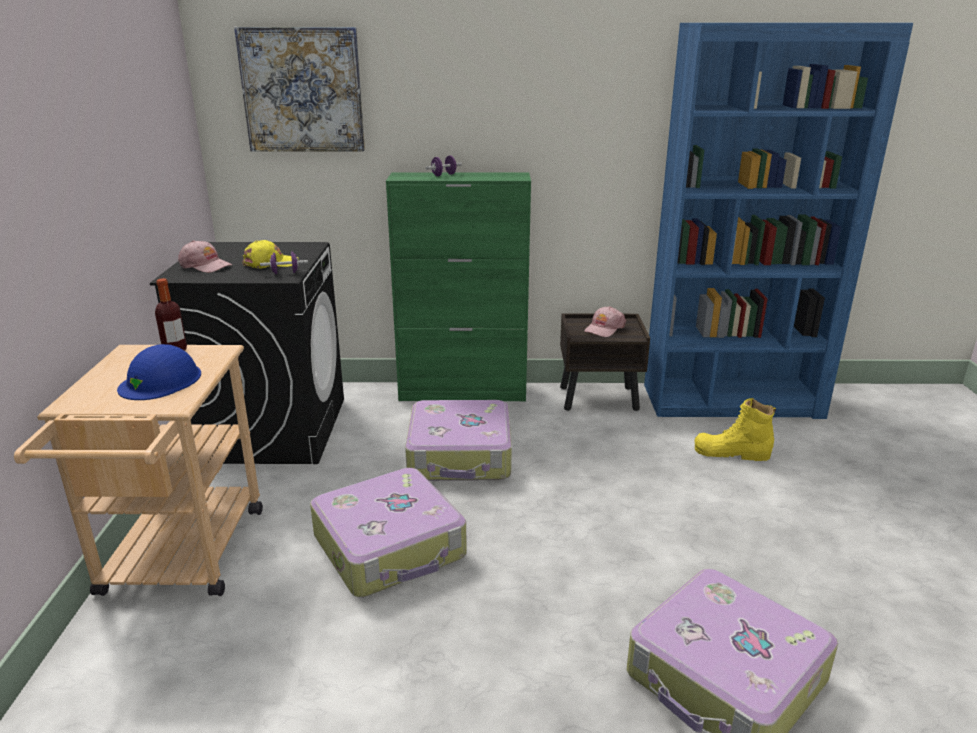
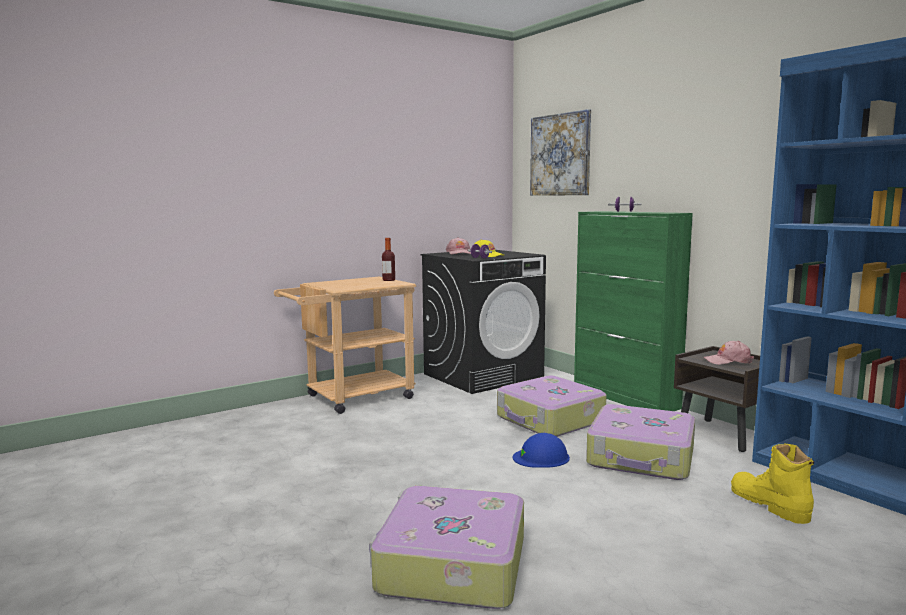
camera: 55 degrees right, 15 degrees down
(161, 381) = (356, 284): blue hard hat -> blue hard hat (541, 457)
(391, 547) = (429, 432): suitcase -> suitcase (641, 457)

